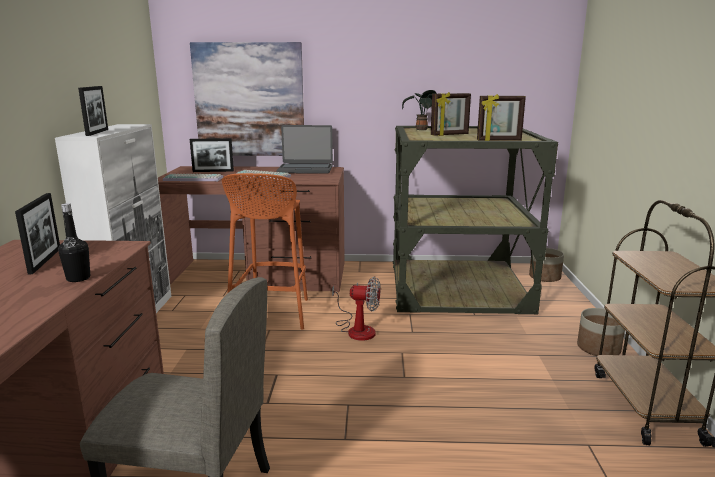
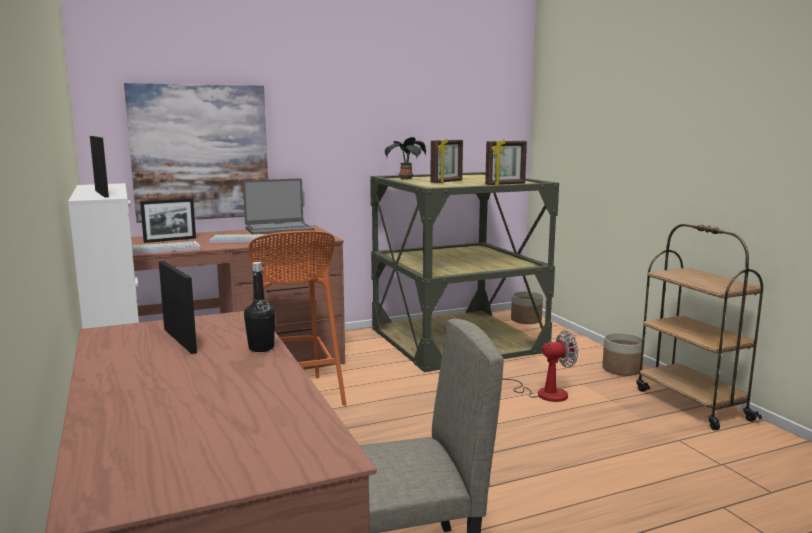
camera: 25 degrees left, 5 degrees down
(357, 329) = (401, 394): fan -> fan (542, 392)

